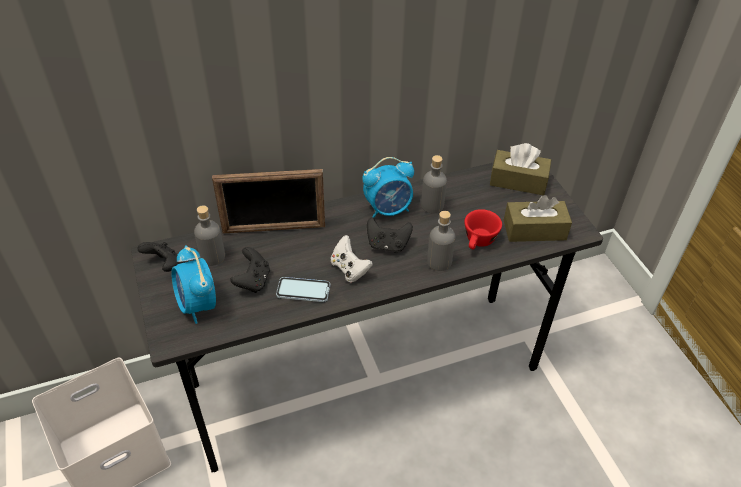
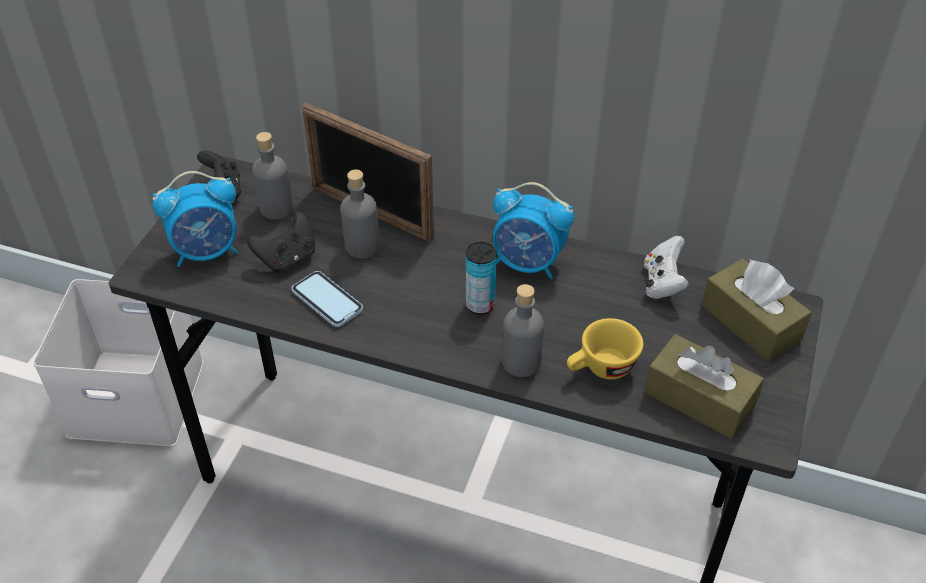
camera: 40 degrees right, 0 degrees up
(198, 305) = (207, 252): alarm clock -> alarm clock turned 120 degrees counterclockwise
(349, 269) = (404, 307): white game controller -> white game controller (662, 283)
(387, 245) = (480, 305): black game controller -> can
(432, 205) = (591, 288): grey bottle -> grey bottle (362, 246)
(478, 242) = (601, 369): red cup -> yellow cup

